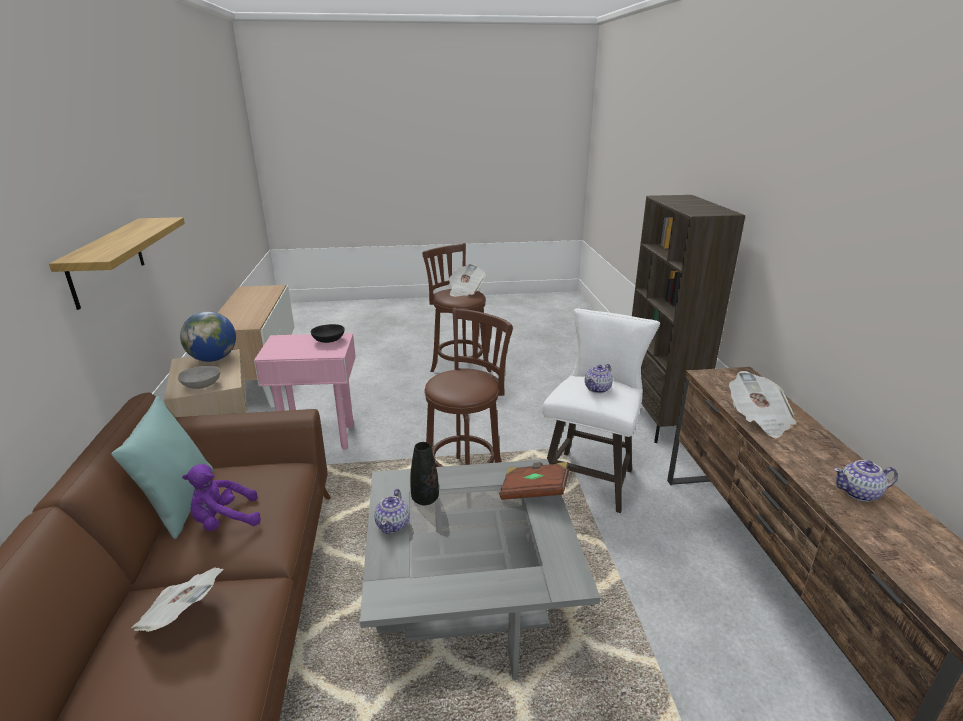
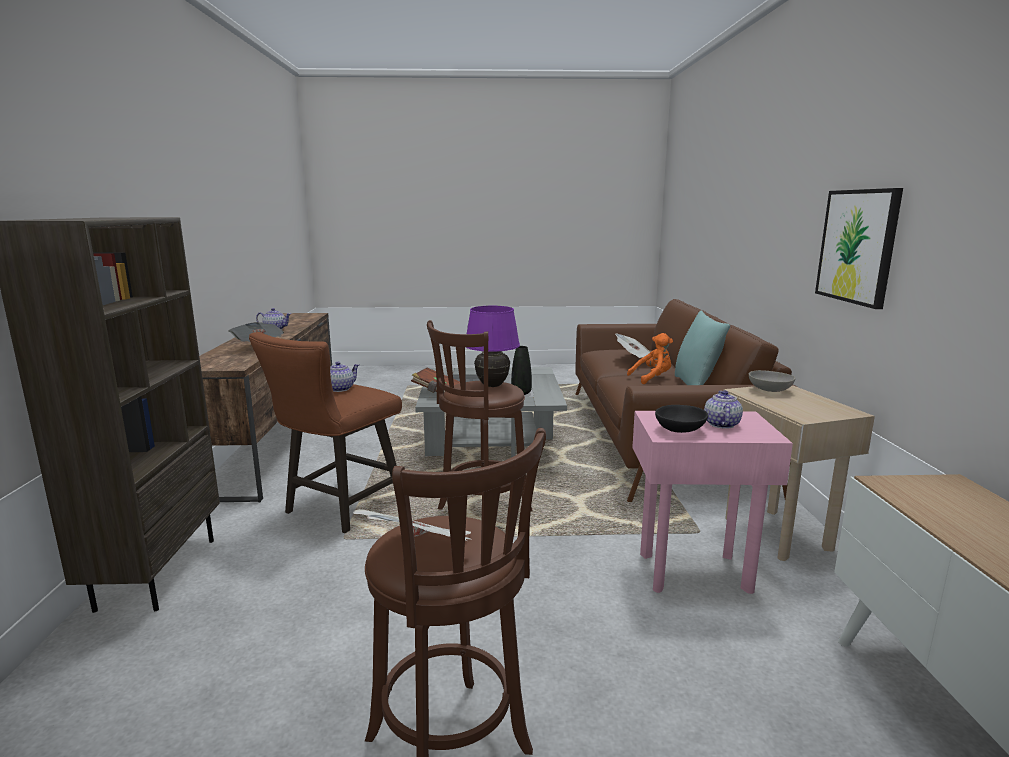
camera: 175 degrees left, 10 degrees down
(106, 261) = (857, 246): shelf -> picture
(213, 359) = (813, 413): globe -> none
(224, 521) = (652, 378): purple plush toy -> orange plush toy
(393, 524) = (542, 386): teapot -> teapot (721, 424)
(453, 383) = (492, 386): none -> purple table lamp
(590, 476) = (338, 509): white stool -> brown stool

